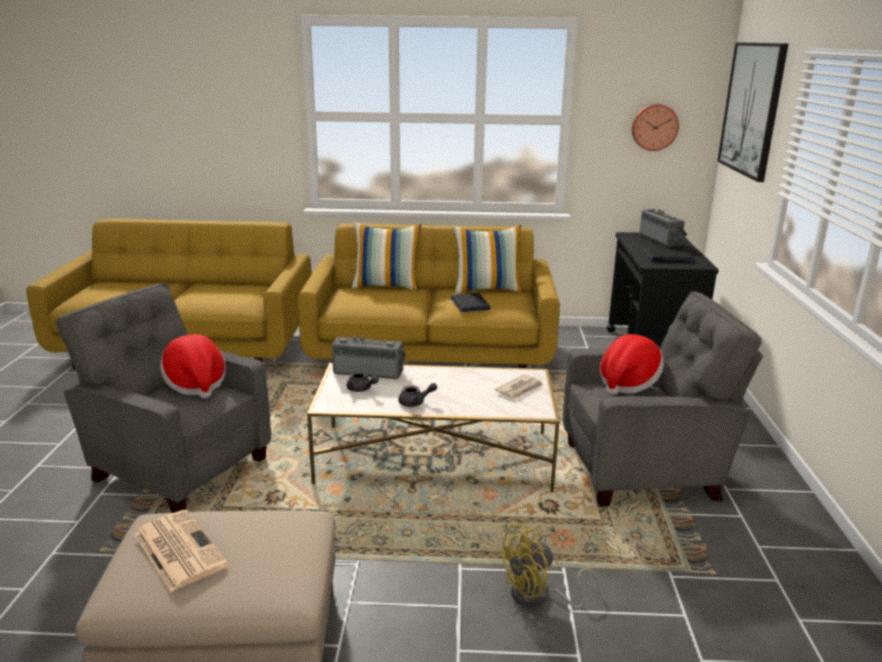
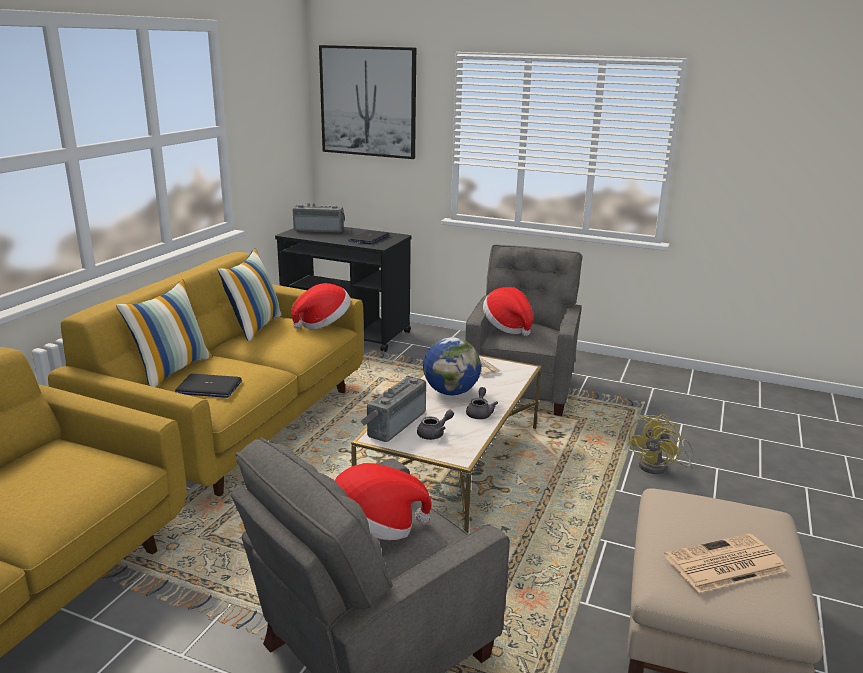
camera: 70 degrees left, 0 degrees up
(448, 384) = (451, 392): none -> globe
(469, 303) = (289, 340): laptop -> laptop (208, 387)
(521, 306) = (323, 323): none -> hat
(538, 597) = (659, 467): yellow fan -> yellow fan turned 45 degrees clockwise
(654, 127) = (276, 128): wall clock -> none

